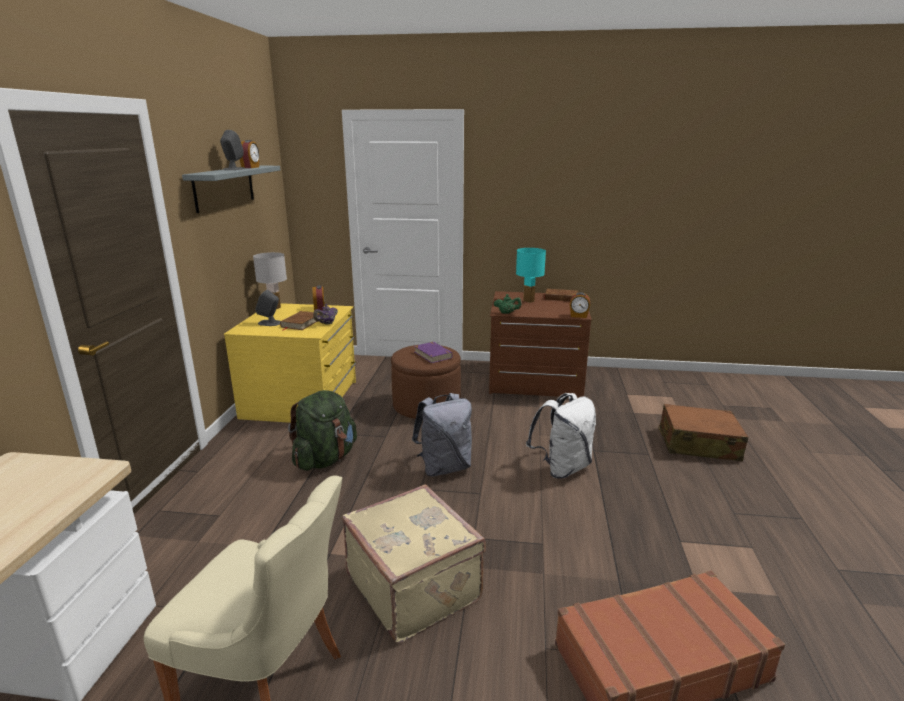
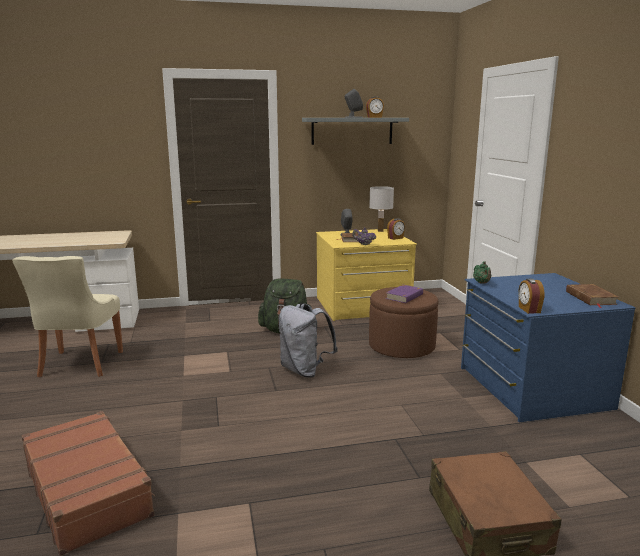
camera: 70 degrees right, 5 degrees down
(415, 586) = (158, 385): beige suitcase -> none
(528, 301) = (544, 286): turquoise table lamp -> none
(535, 380) = (531, 387): brown dresser -> blue dresser
(562, 468) = (344, 423): white backpack -> none

